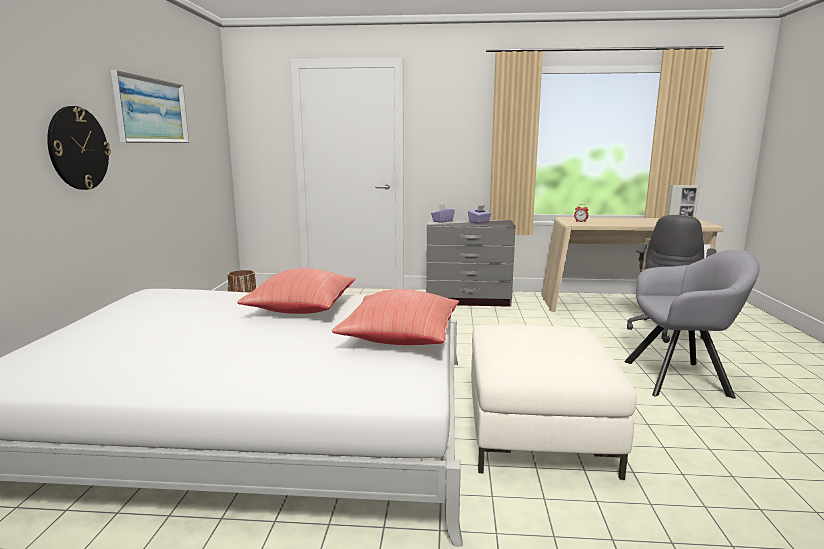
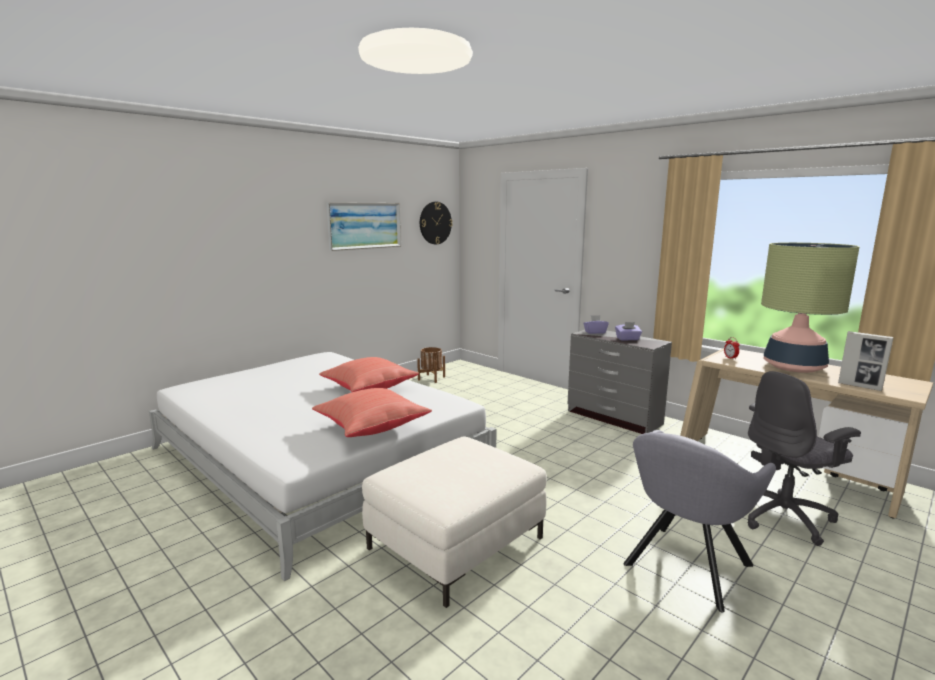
camera: 40 degrees right, 0 degrees up
(78, 148) = (290, 256): wall clock -> wall clock (435, 223)
(623, 221) = (793, 366): none -> table lamp
(682, 378) = (684, 568): grey armchair -> grey armchair turned 90 degrees clockwise

